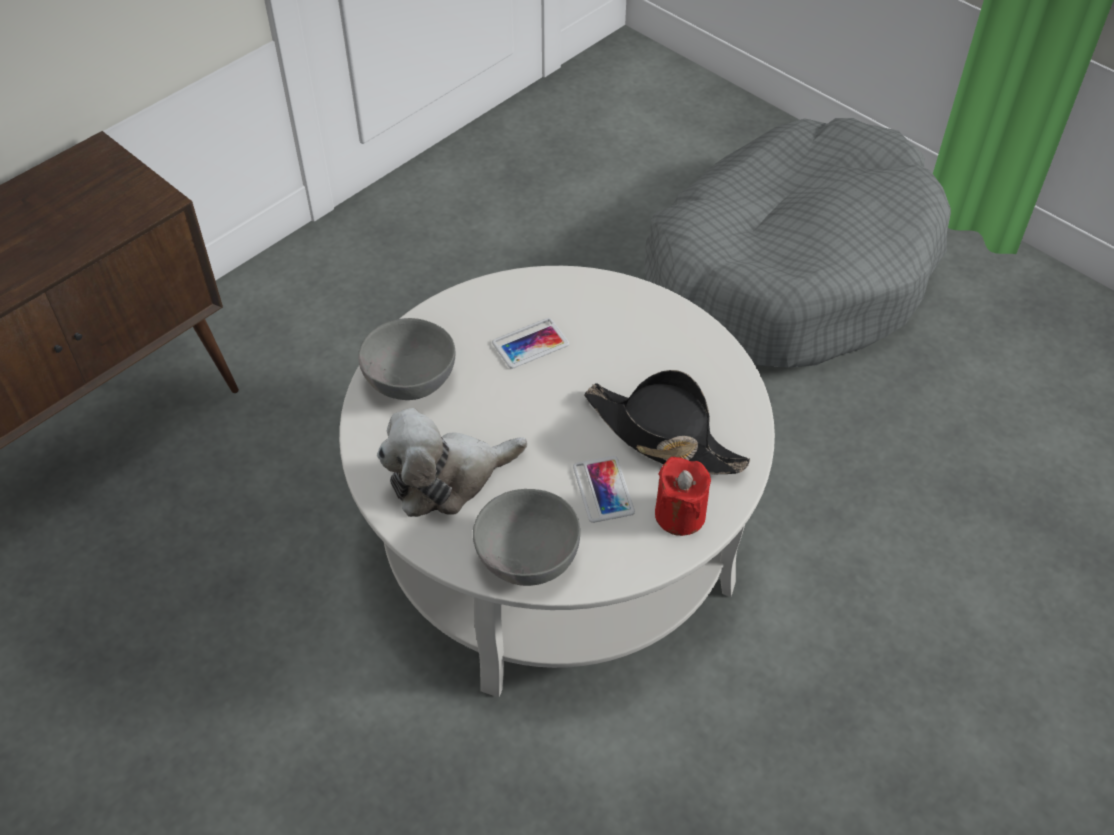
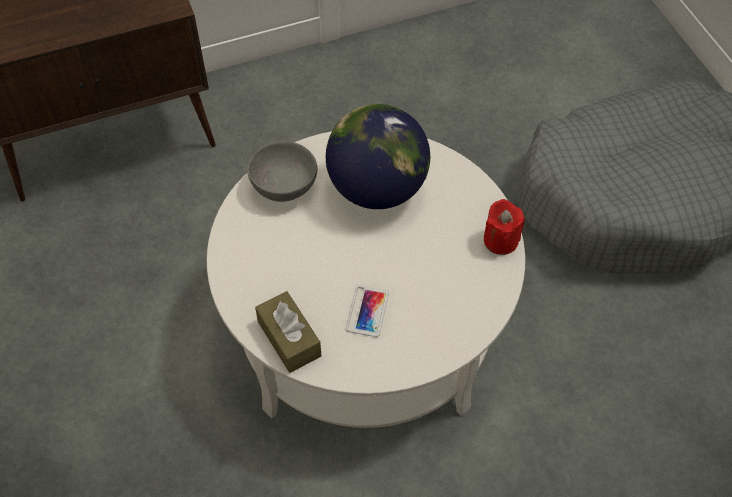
camera: 25 degrees right, 5 degrees up
(447, 478) = (271, 263): plush toy -> none
(525, 559) = (289, 339): grey bowl -> brown tissue box
(530, 344) = (377, 189): phone -> globe
(662, 436) = (429, 290): black hat -> none
(680, 514) = (408, 350): red candle -> red candle (500, 240)

